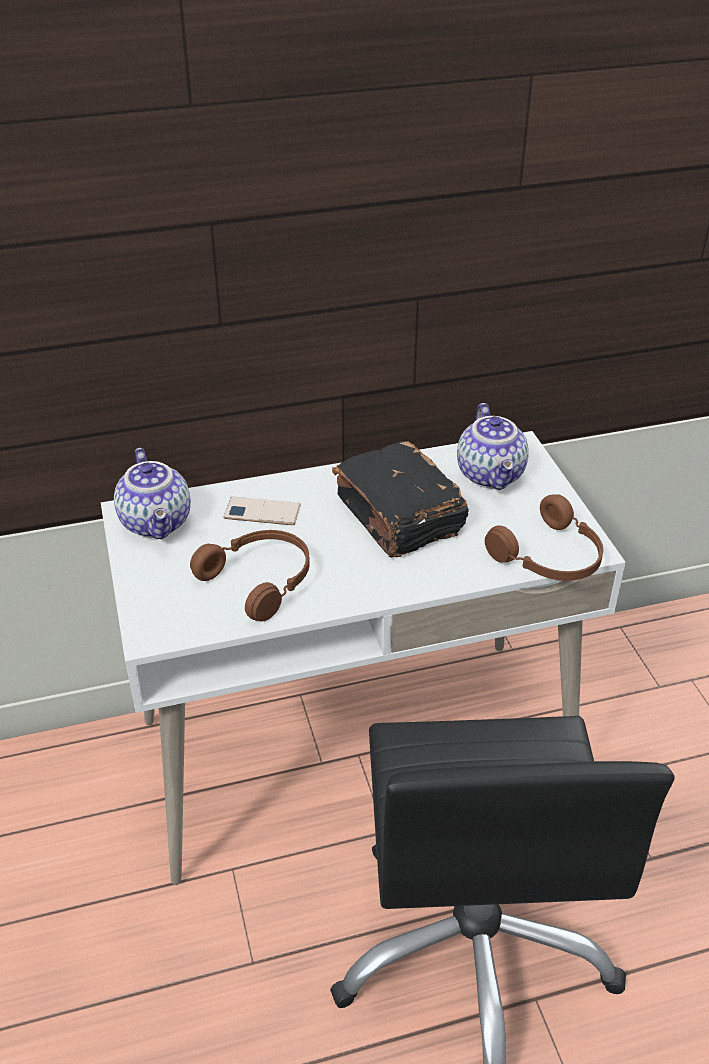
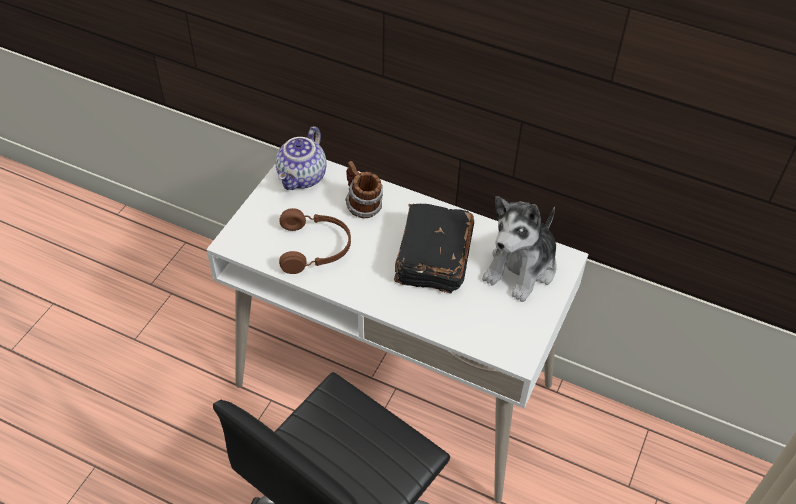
camera: 40 degrees right, 10 degrees up
(262, 512) = (362, 206): phone -> mug
(492, 475) = (521, 268): teapot -> plush toy
(550, 558) = (488, 345): brown headphones -> none

